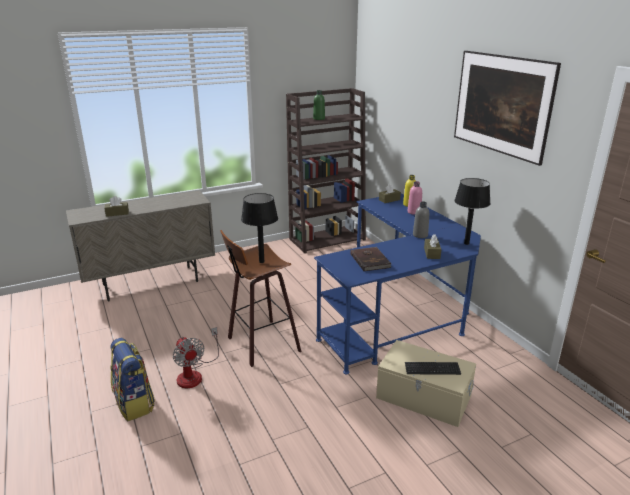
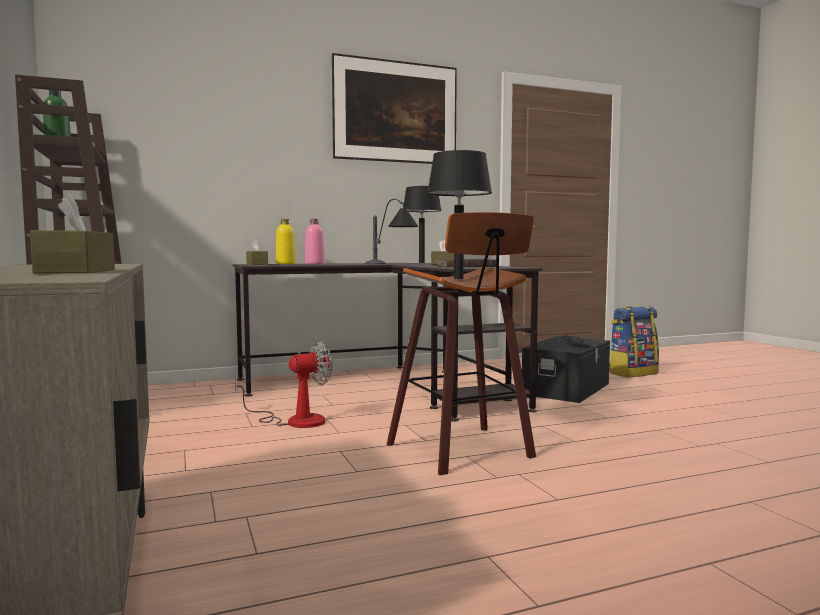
camera: 85 degrees left, 20 degrees down
(135, 403) = (714, 553): backpack -> backpack (632, 373)
(194, 374) = (575, 499): fan -> fan (294, 420)
(399, 312) = (387, 386): blue desk -> black desk
(420, 235) = (392, 264): grey bottle -> table lamp
(423, 397) = (568, 389): beige storage box -> black storage box

